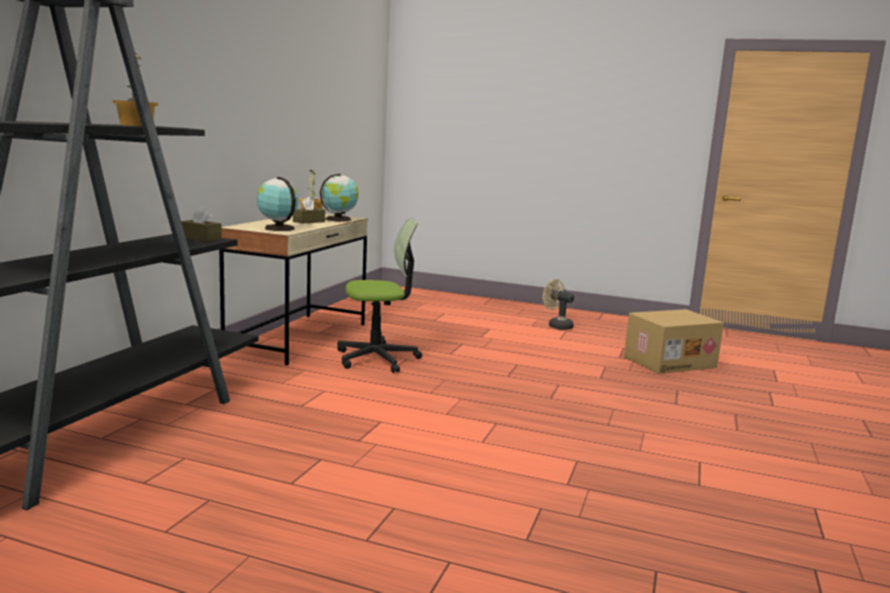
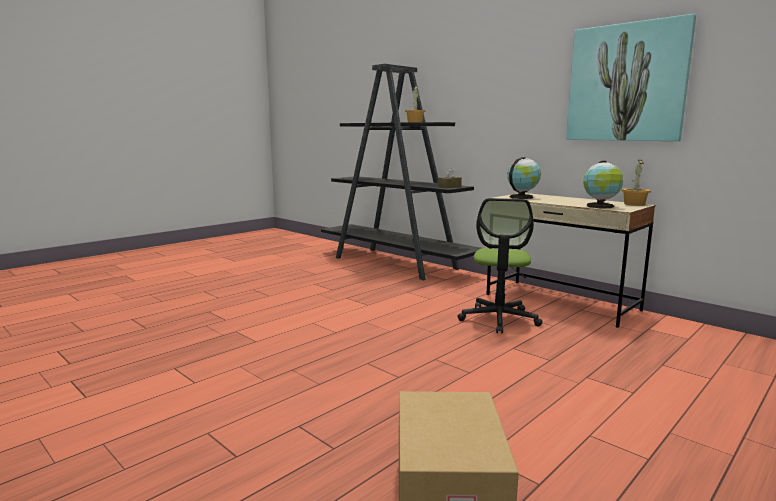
camera: 115 degrees right, 0 degrees up
(284, 90) = (626, 83): none -> picture
(309, 222) = (572, 202): brown tissue box -> none
(557, 326) = (682, 459): beige fan -> none

